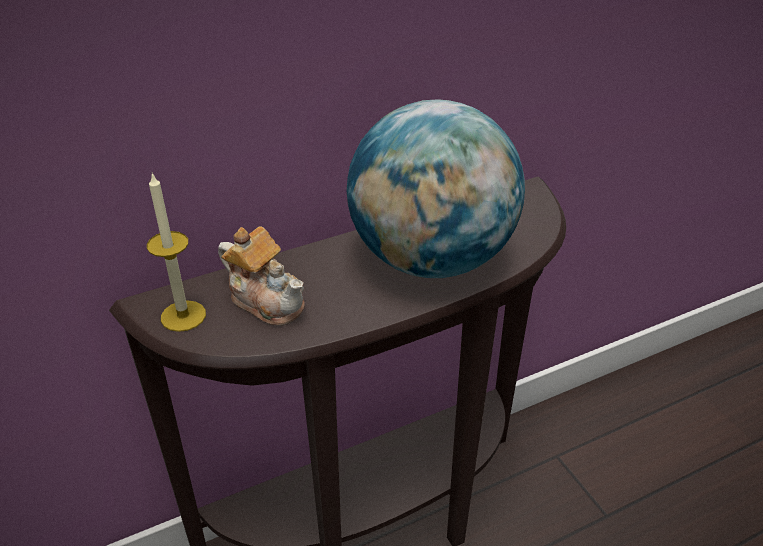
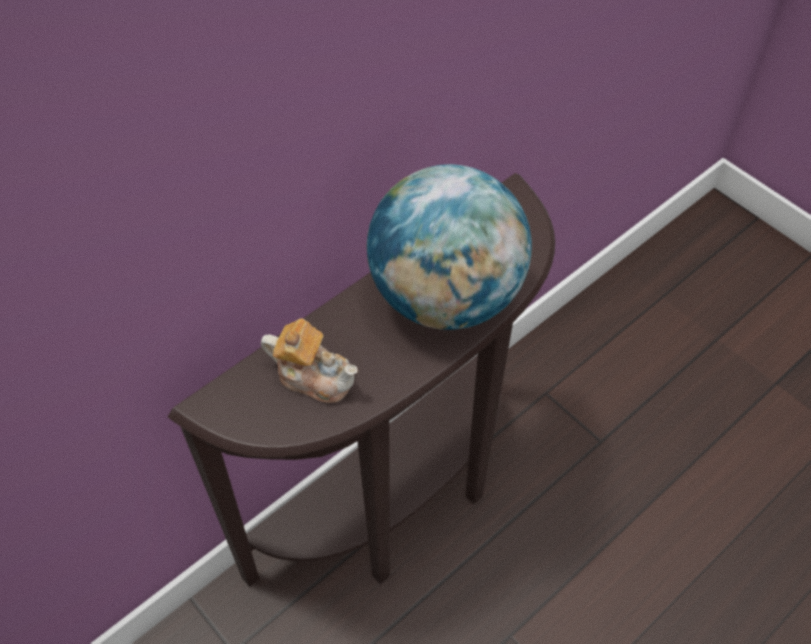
camera: 15 degrees left, 15 degrees up
(183, 316) = (244, 411): candle -> none

